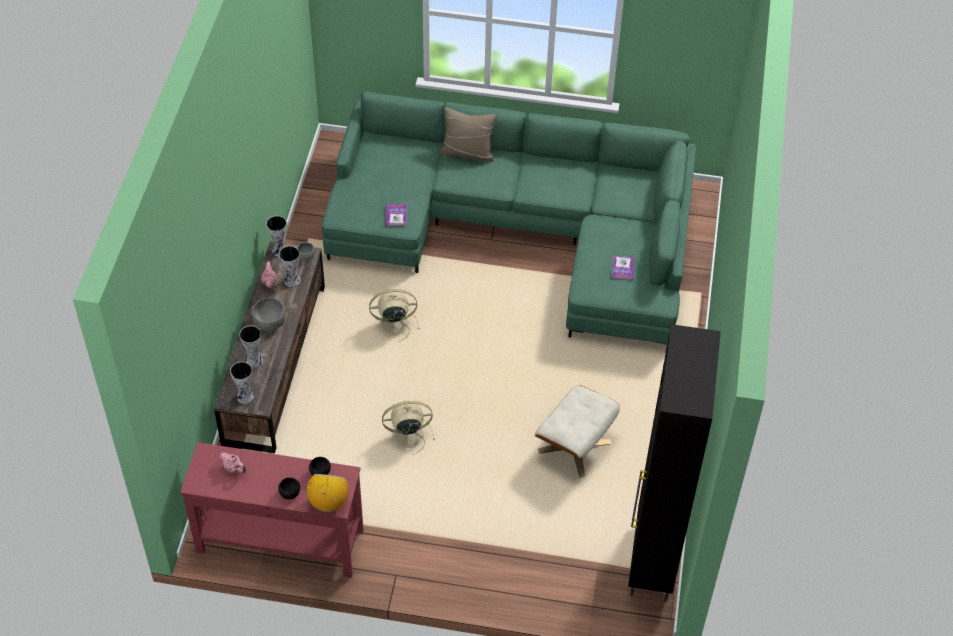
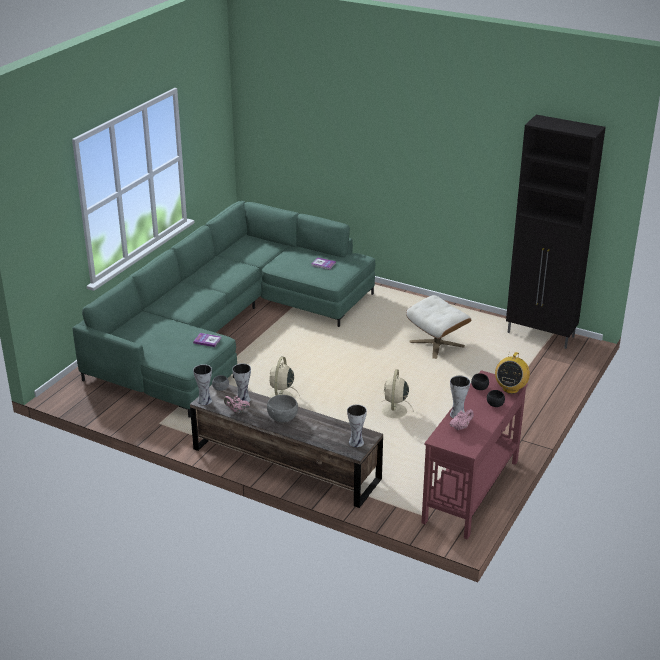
camera: 70 degrees left, 20 degrees down
(254, 360) = (318, 432): vase -> vase (456, 414)
(328, 503) = (510, 388): radio -> radio turned 90 degrees counterclockwise
(468, 153) = (165, 300): beige pillow -> none

